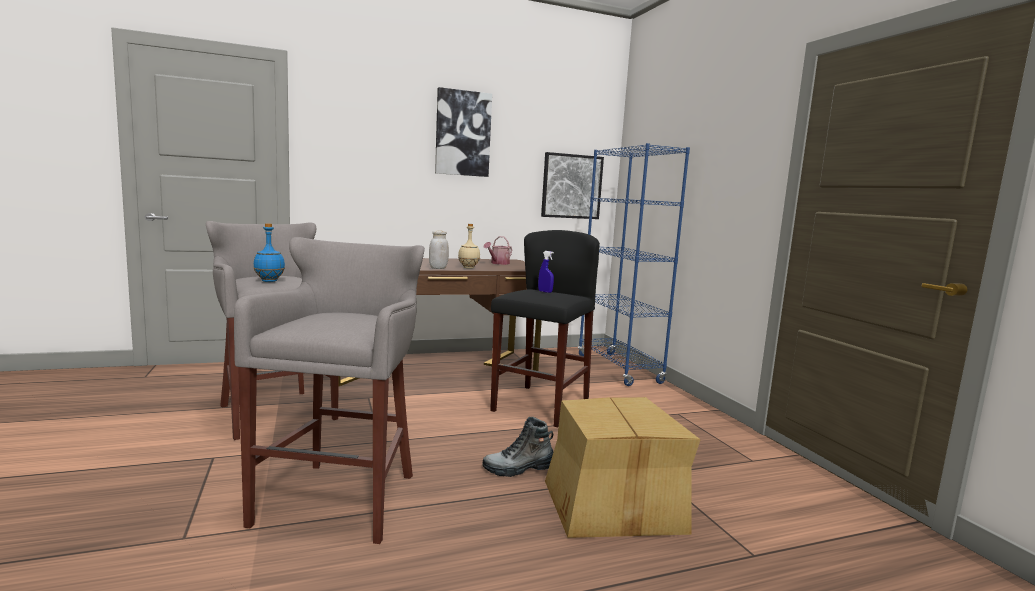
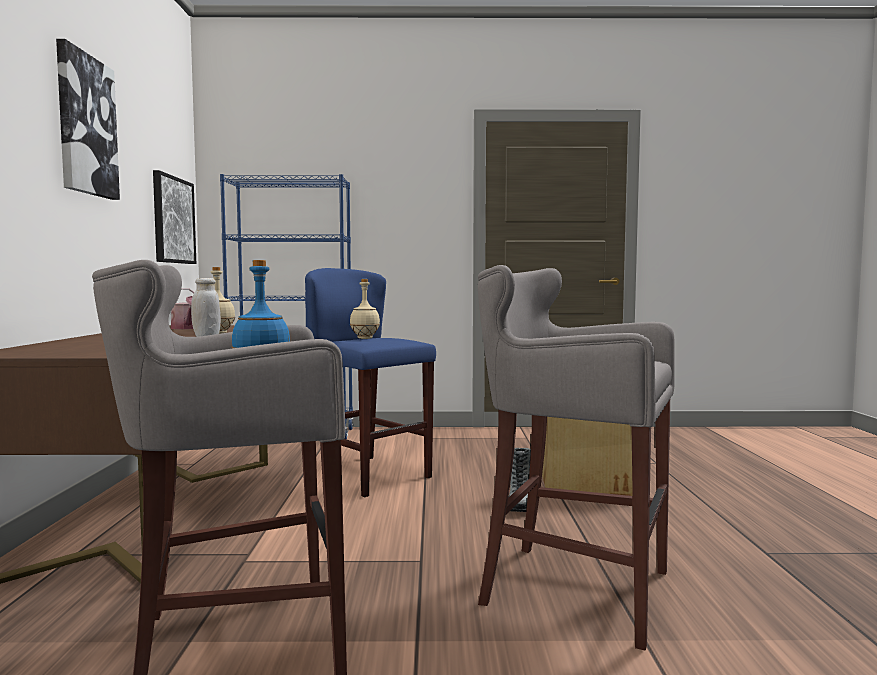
camera: 70 degrees left, 5 degrees down
(540, 405) = (367, 475): black stool -> blue stool
(545, 292) = (365, 338): blue spray bottle -> beige bottle

